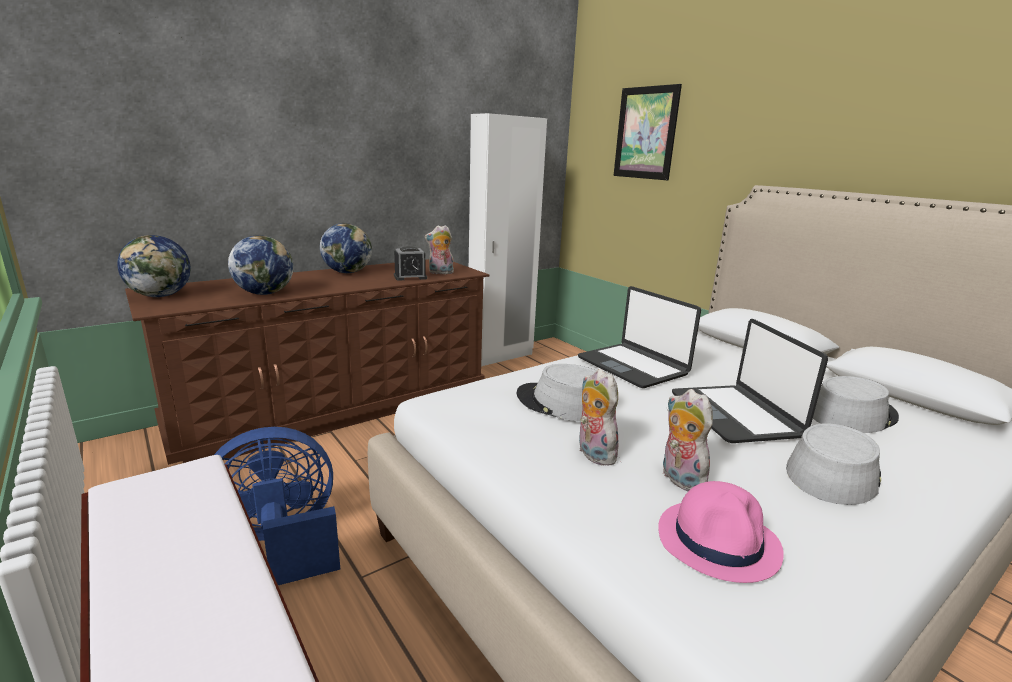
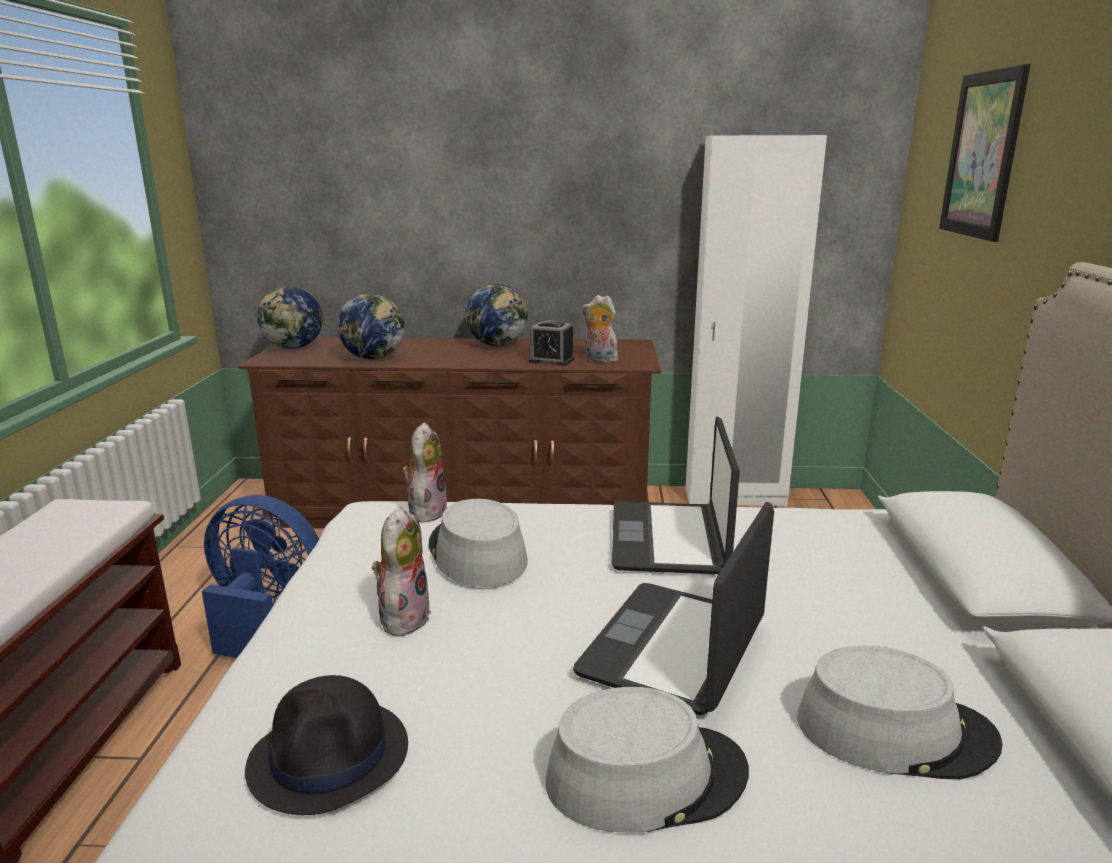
camera: 40 degrees right, 0 degrees up
(679, 479) = (433, 683): plush toy -> plush toy (426, 511)
(718, 541) = (330, 757): pink hat -> black hat

